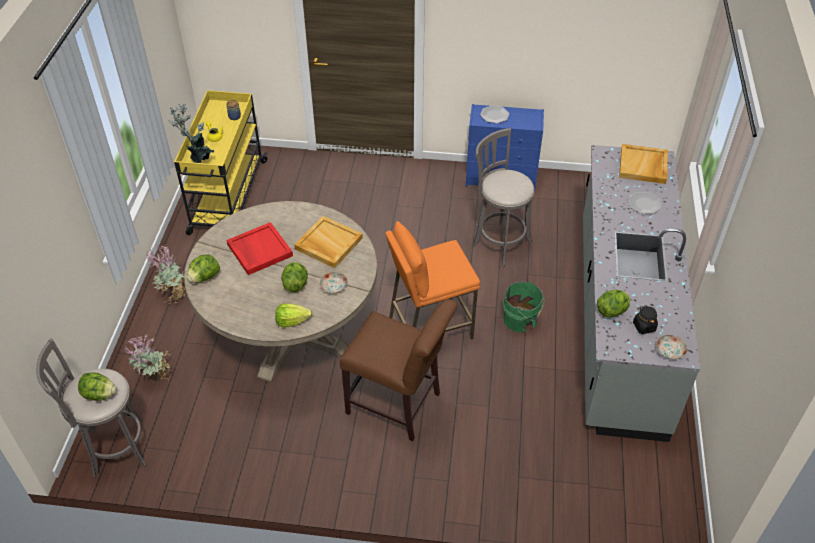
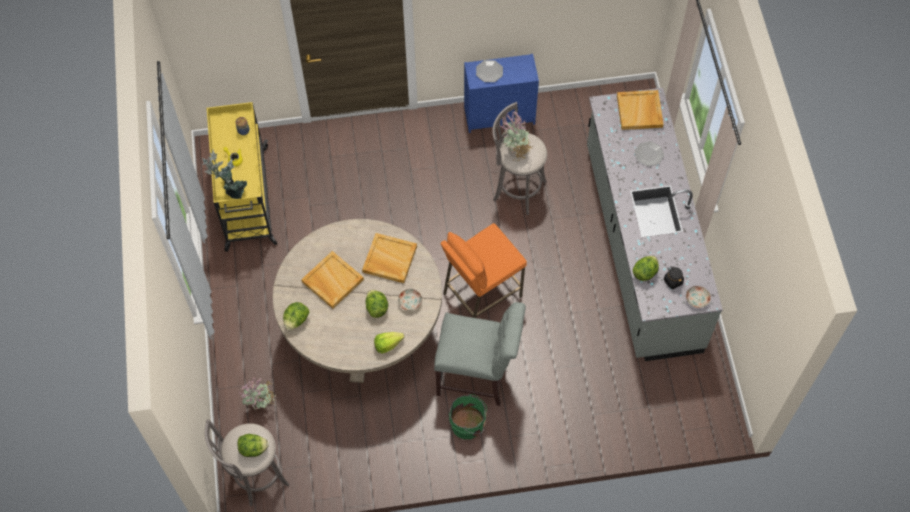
camera: 15 degrees left, 15 degrees up
(173, 295) = (240, 318): potted plant -> potted plant (515, 150)
(259, 250) = (332, 281): red tray -> beige tray
(398, 406) = (478, 377): brown chair -> grey chair
(522, 320) = (558, 267): green bucket -> green bucket (469, 424)

